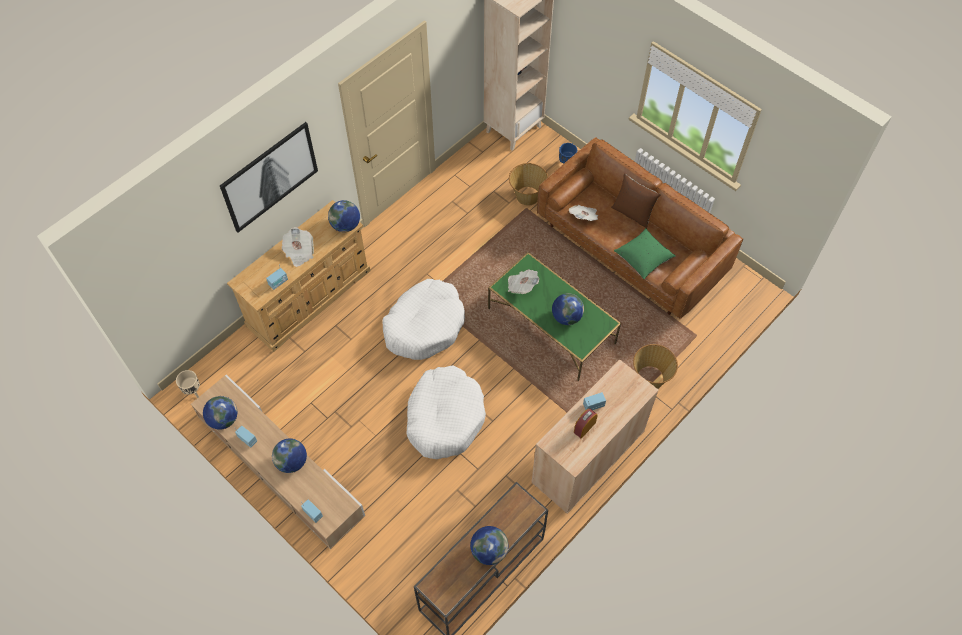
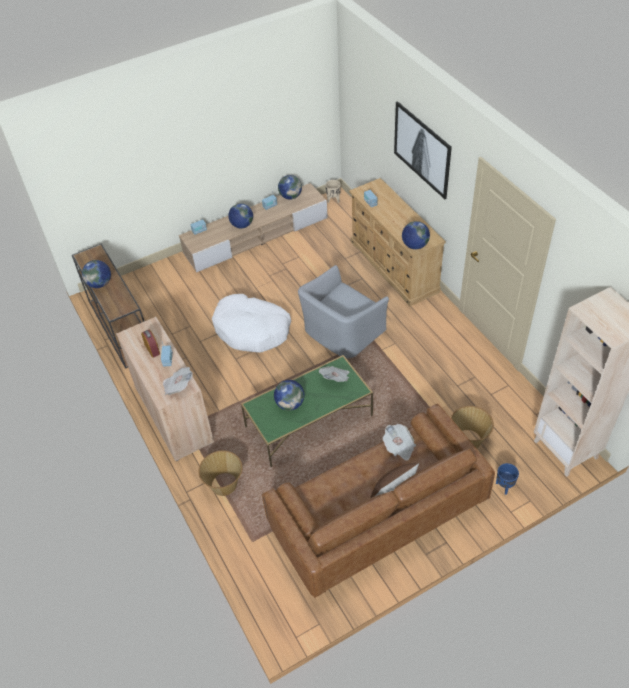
camera: 110 degrees right, 10 degrees down
(299, 252) = (395, 216): newspaper -> newspaper (178, 386)
(424, 325) = (342, 332): white dog bed -> grey armchair
(643, 258) = (332, 485): green pillow -> none

